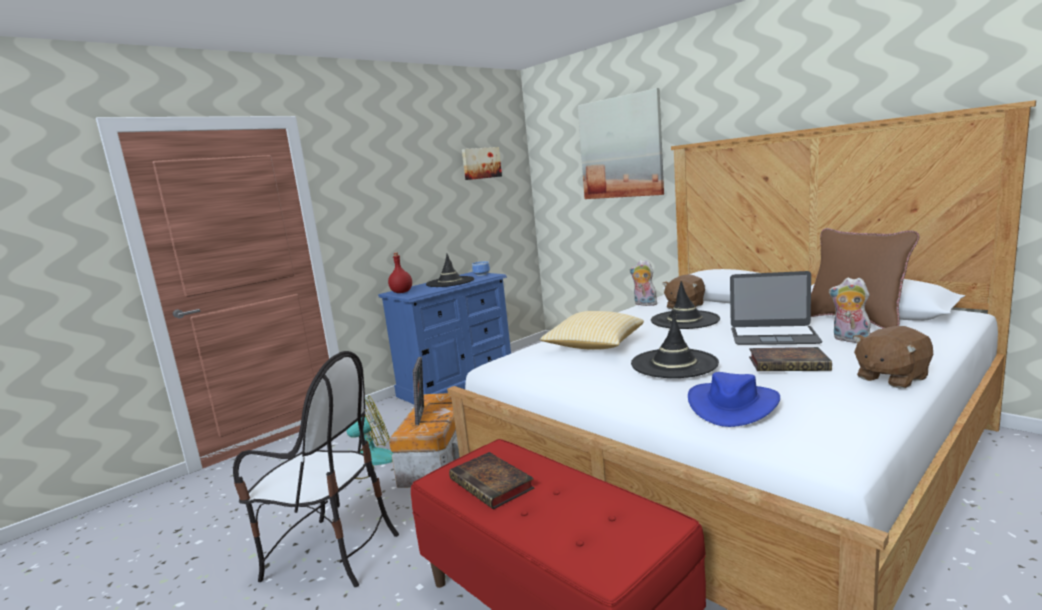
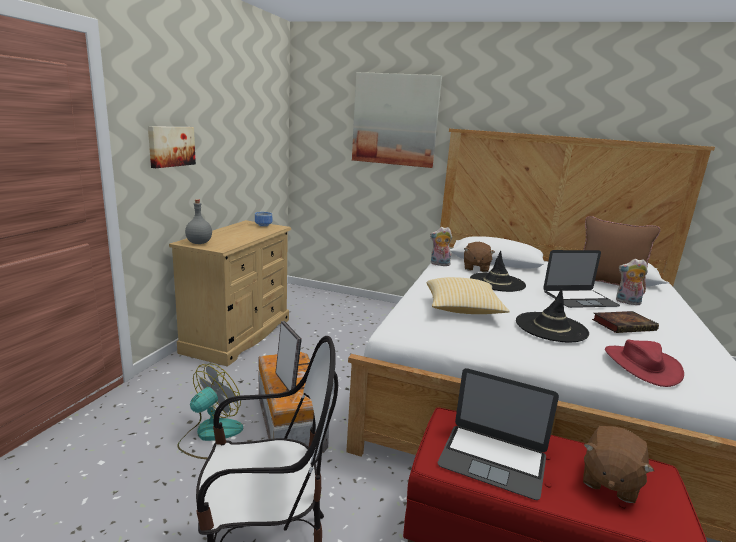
camera: 30 degrees left, 5 degrees up
(401, 292) = (199, 243): red bottle -> grey bottle
(450, 282) = (240, 233): black hat -> none
(458, 384) = (238, 335): blue dresser -> beige dresser
(481, 163) = (257, 110): picture -> picture (171, 146)
(493, 485) = (493, 459): book -> laptop
(732, 405) = (641, 365): blue hat -> red hat
(891, 378) = (692, 335): brown plush toy -> brown plush toy (609, 481)

